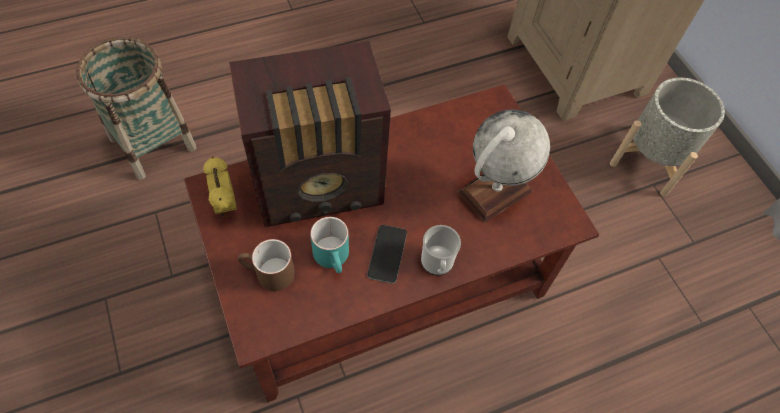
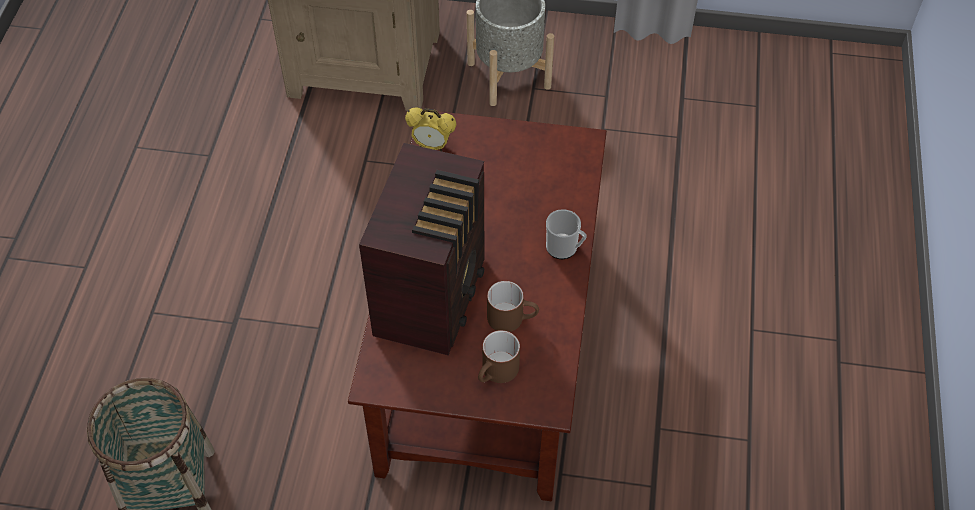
camera: 55 degrees left, 5 degrees down
(225, 205) = (402, 377): alarm clock -> alarm clock (432, 146)
(334, 258) = (512, 318): turquoise mug -> brown mug
(387, 254) = (533, 278): phone -> none
(494, 192) = (523, 175): globe -> none

